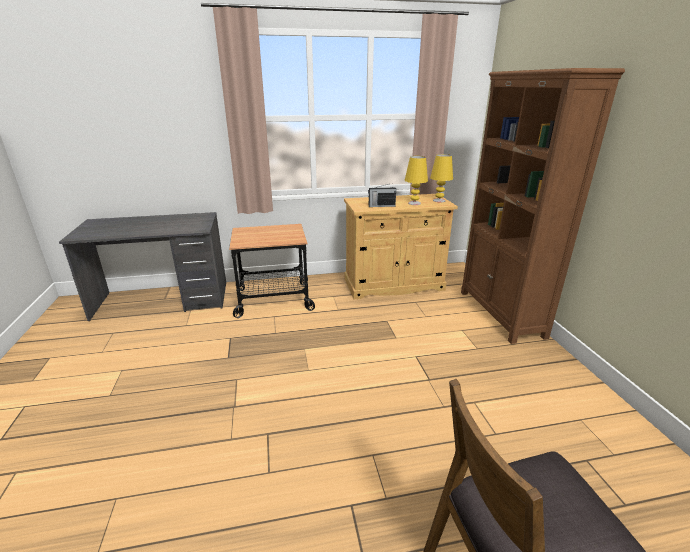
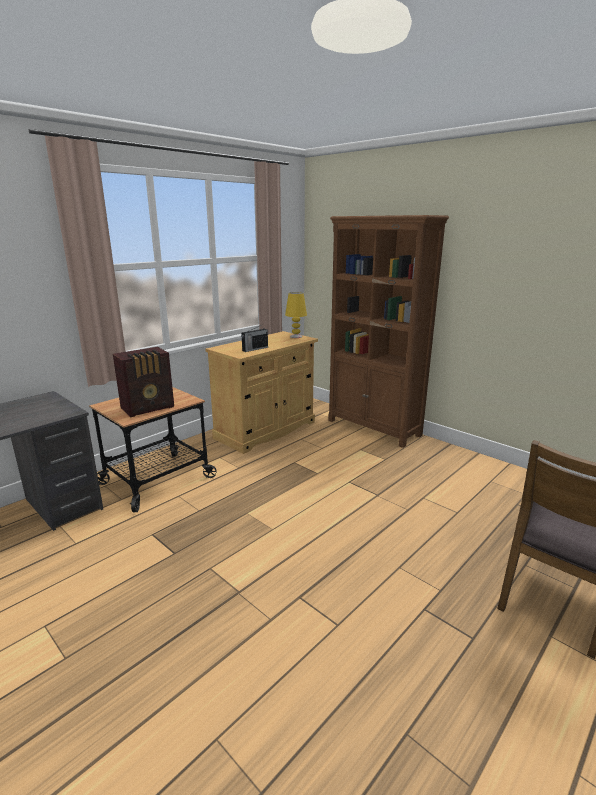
camera: 35 degrees left, 5 degrees down
(263, 239) = (149, 408): none -> radio
(414, 203) = (279, 342): yellow table lamp -> none

